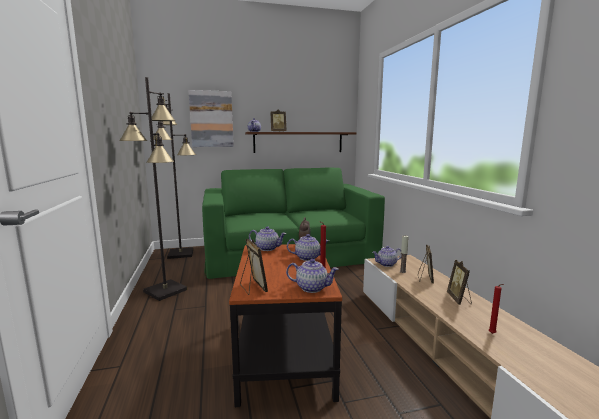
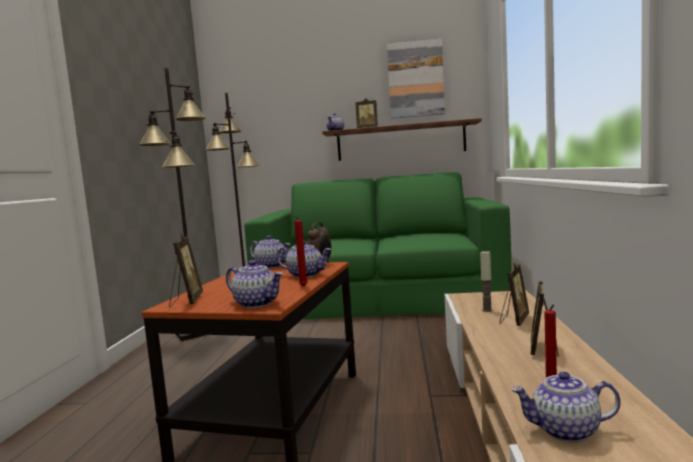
camera: 20 degrees right, 5 degrees down
(211, 119) = (284, 121): picture -> picture (415, 79)
(386, 264) = (471, 301): teapot -> teapot (565, 431)

